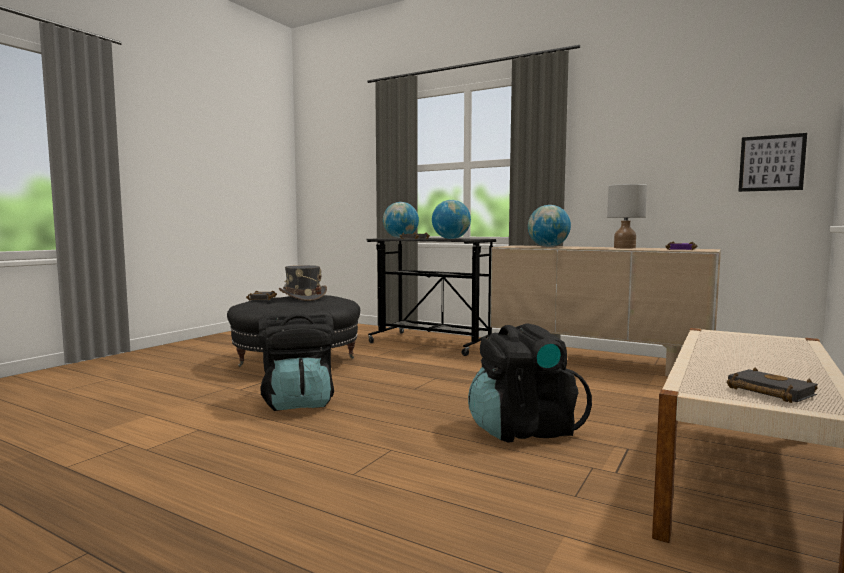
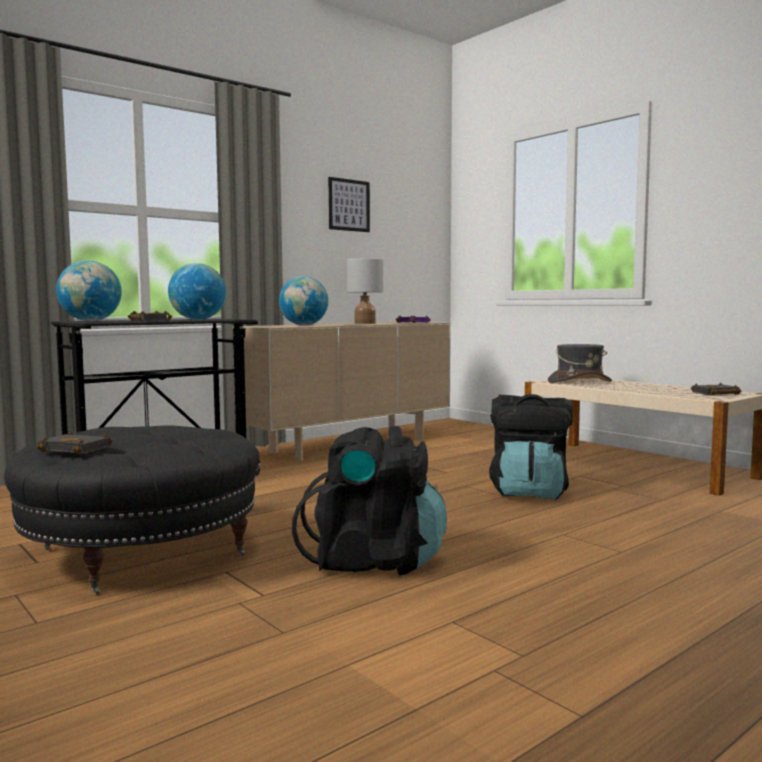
camera: 70 degrees left, 0 degrees up
(303, 297) = (123, 433): grey hat -> grey hat (579, 382)
(771, 163) = (420, 248): picture -> picture (349, 205)

